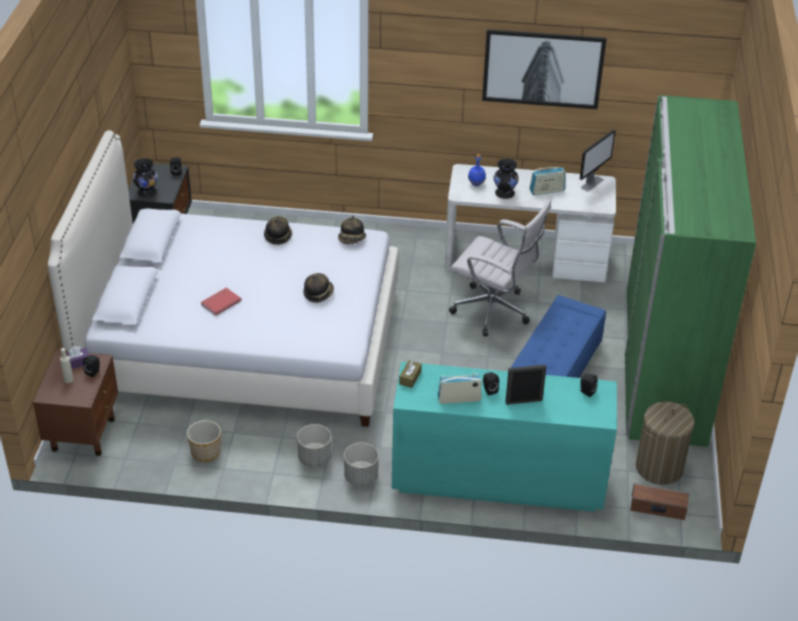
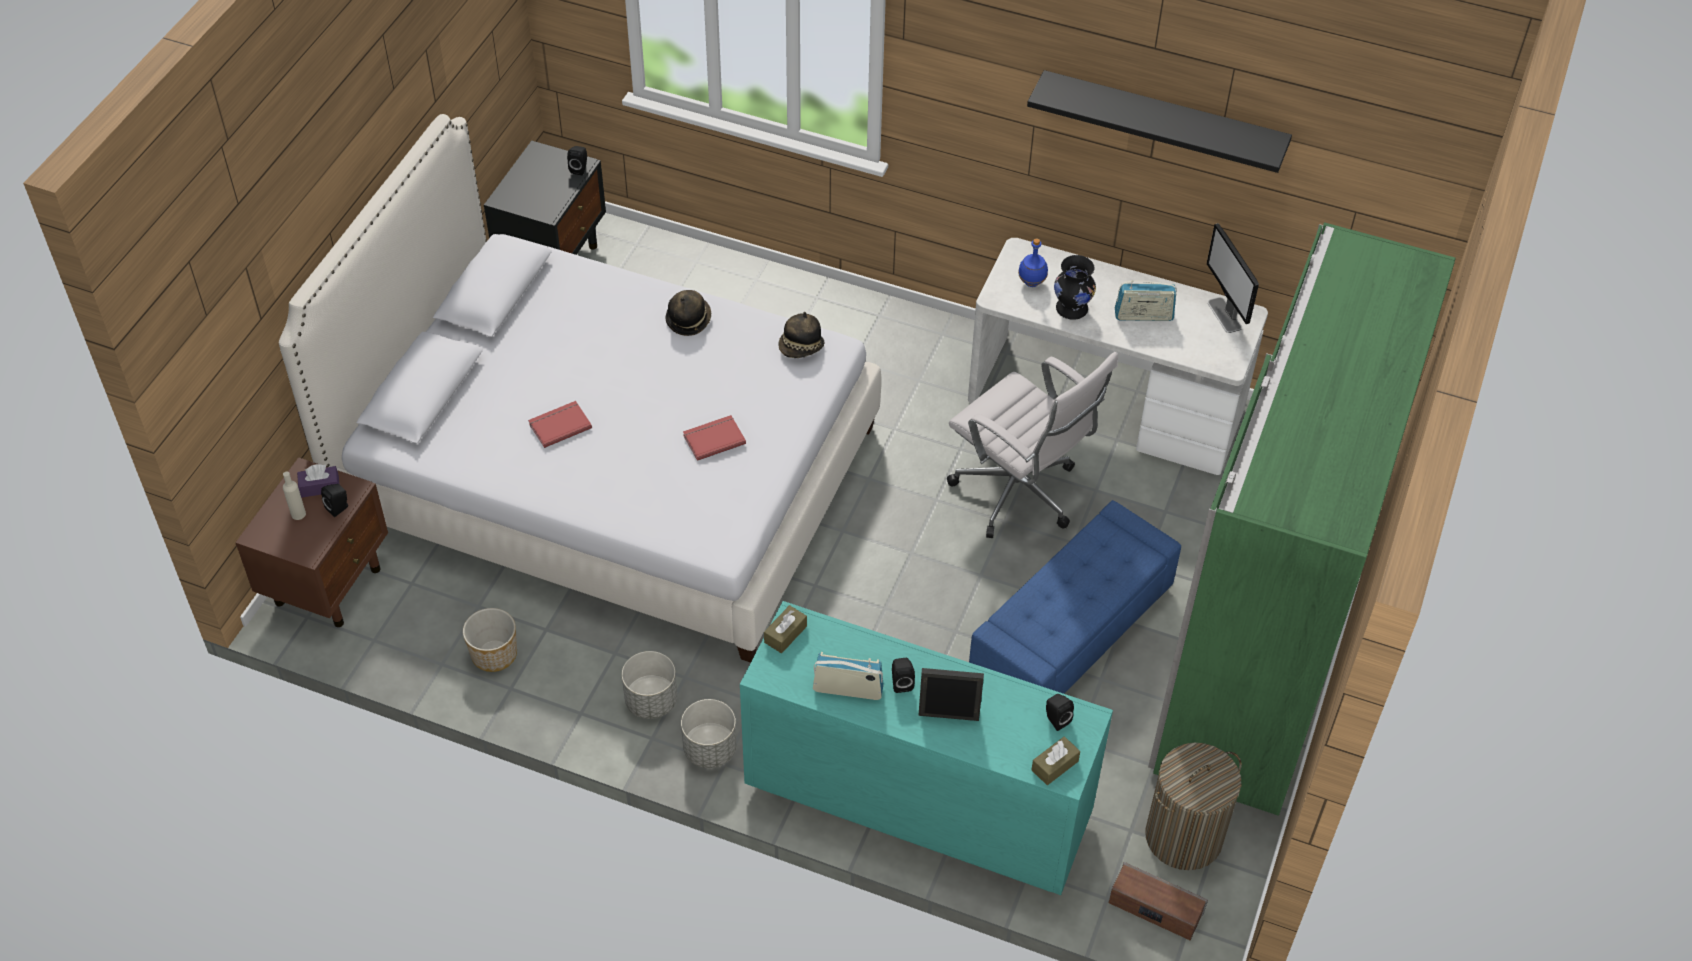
camera: 15 degrees right, 10 degrees up
(147, 192) = (522, 198): black vase -> none
(318, 293) = (713, 438): hat -> red book
(543, 69) = (1163, 121): picture -> black shelf
(592, 183) = (1224, 315): monitor -> monitor turned 105 degrees clockwise
(595, 415) = (1054, 765): none -> brown tissue box

